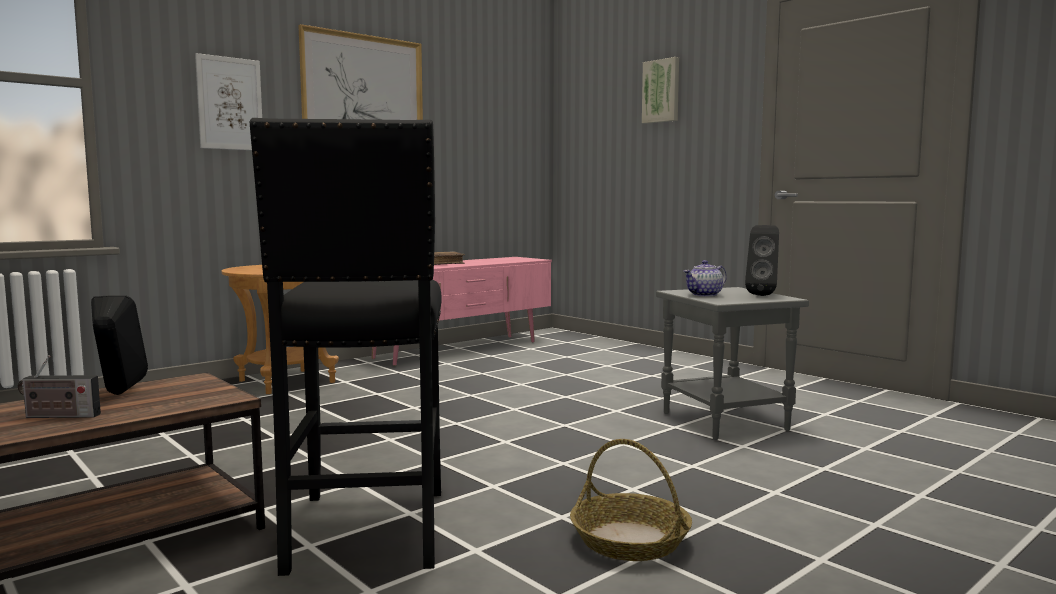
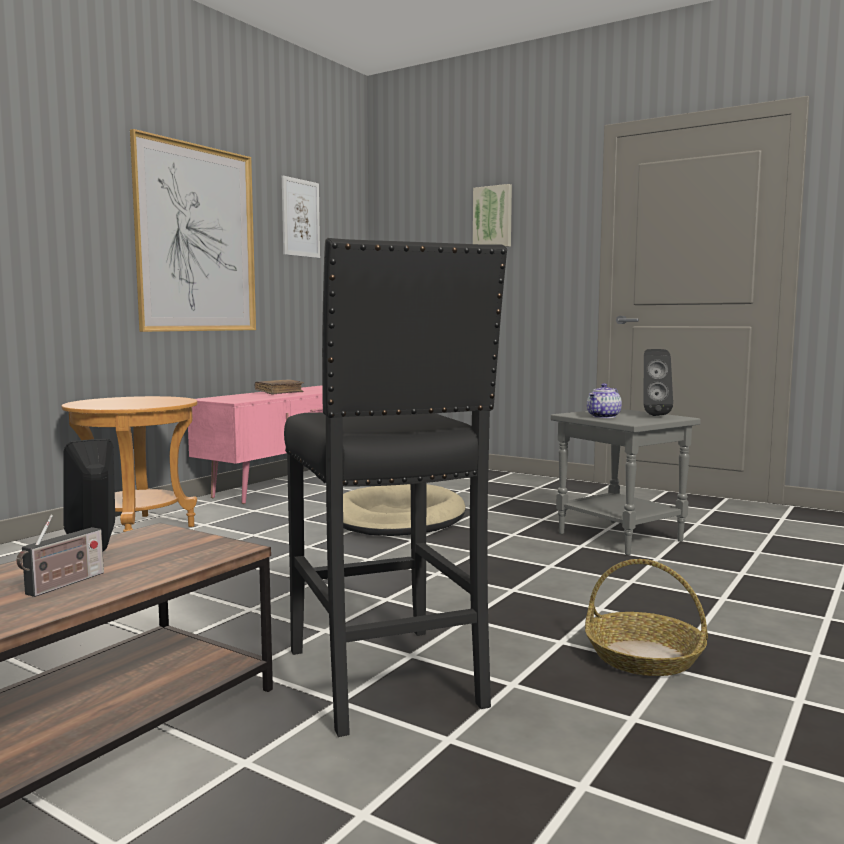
camera: 15 degrees left, 0 degrees up
(59, 416) = (63, 585): radio -> radio turned 45 degrees counterclockwise
(230, 103) = (59, 215): picture -> picture (300, 218)
(519, 387) = (398, 518): none -> beige dog bed

